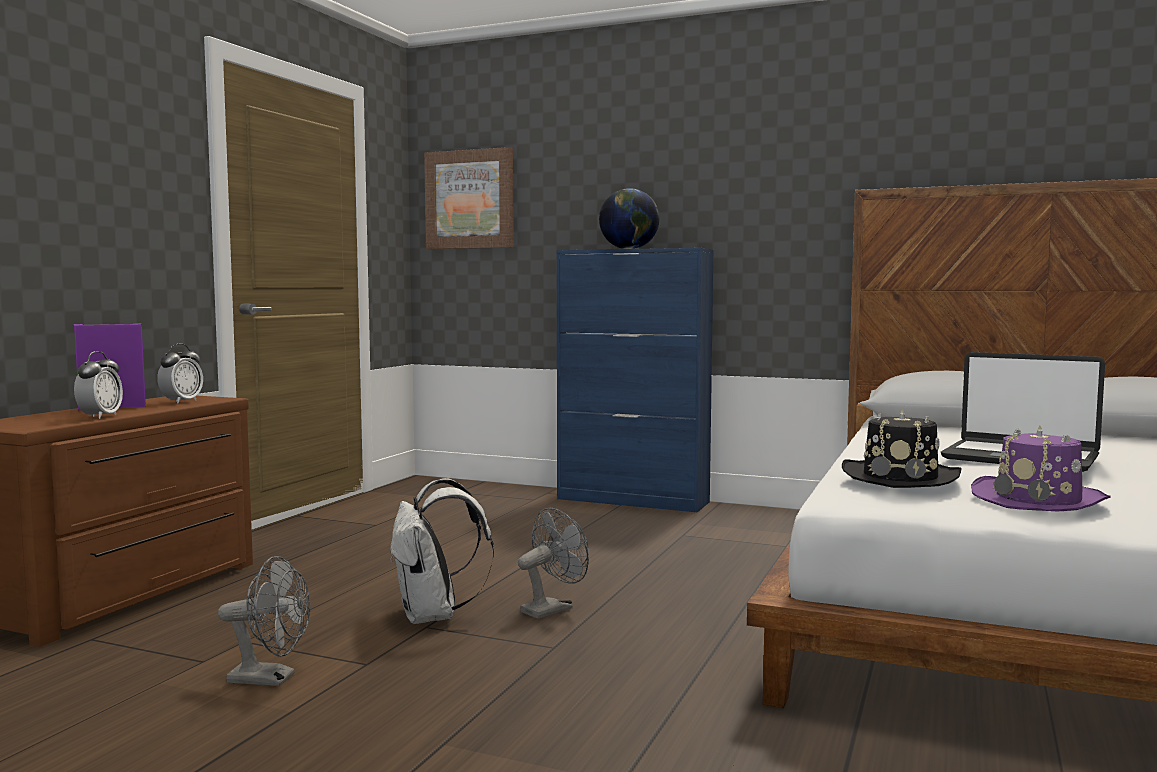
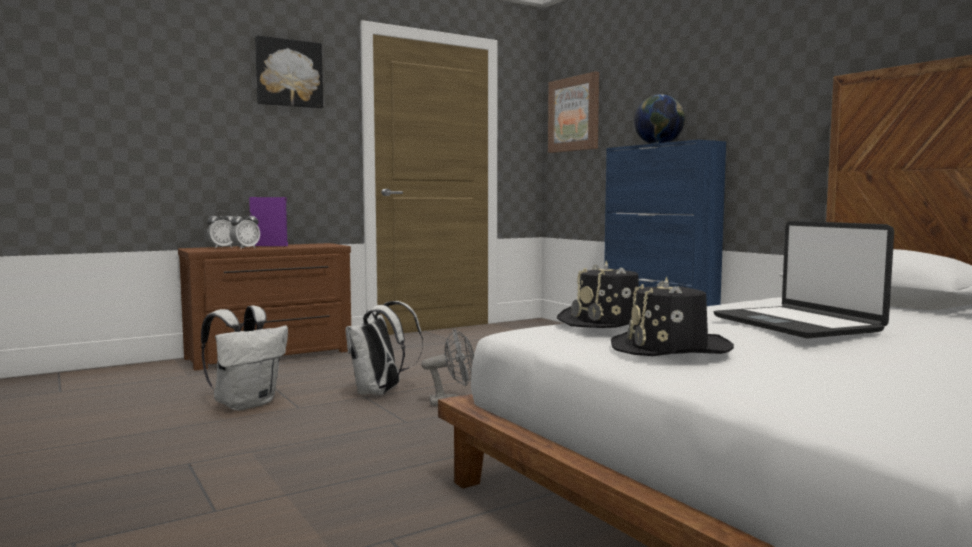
camera: 35 degrees right, 0 degrees up
(111, 111) = (289, 73): none -> picture
(181, 401) = (311, 245): alarm clock -> alarm clock (222, 248)
(271, 679) = (246, 404): grey fan -> white backpack
(1039, 499) = (670, 349): purple hat -> black hat

